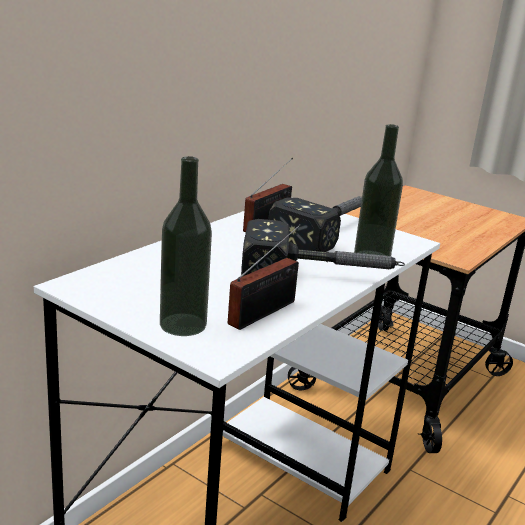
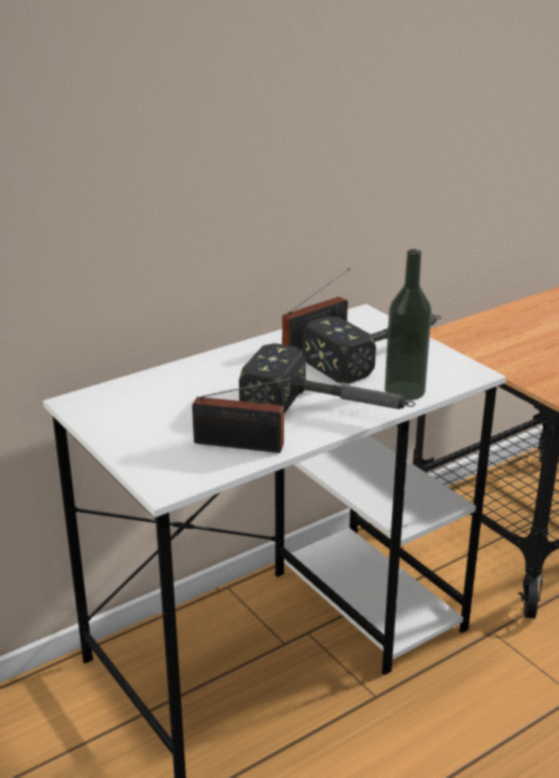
camera: 20 degrees right, 5 degrees up
(183, 324) = (154, 452): bottle -> none
(266, 311) = (243, 445): radio -> radio turned 45 degrees clockwise

